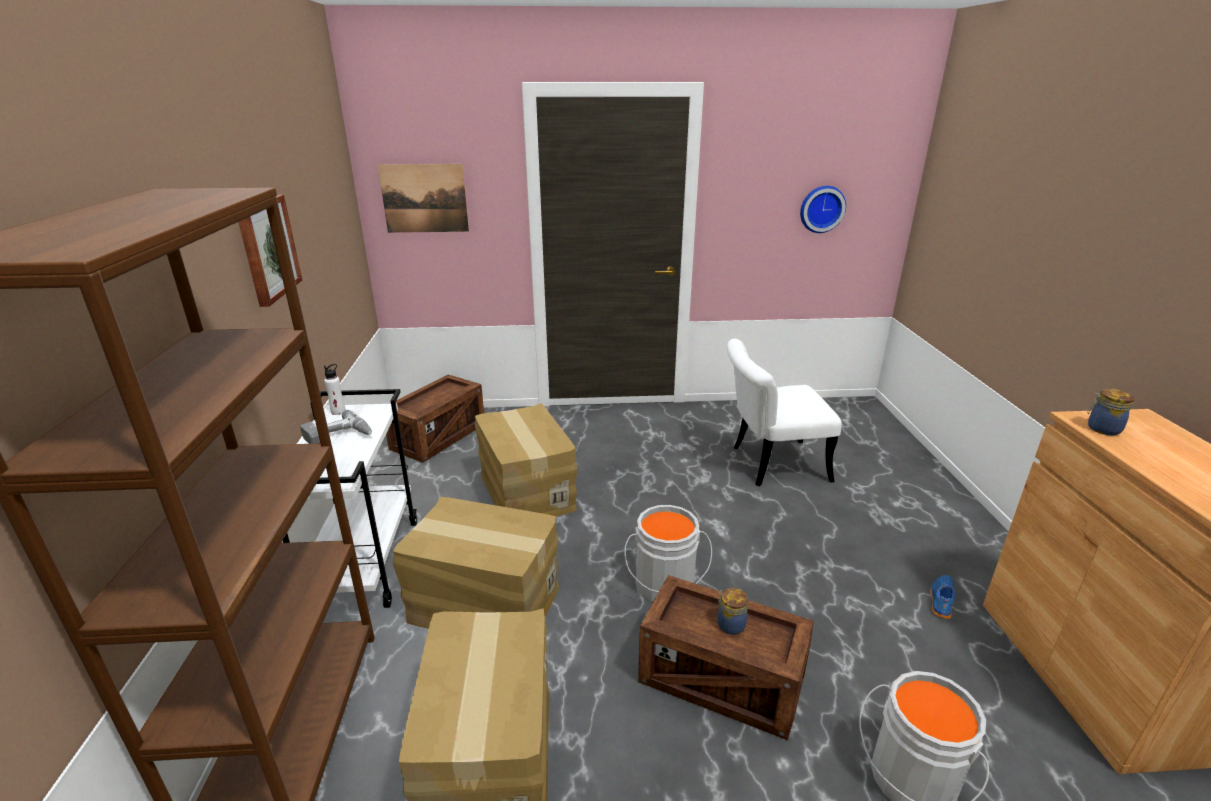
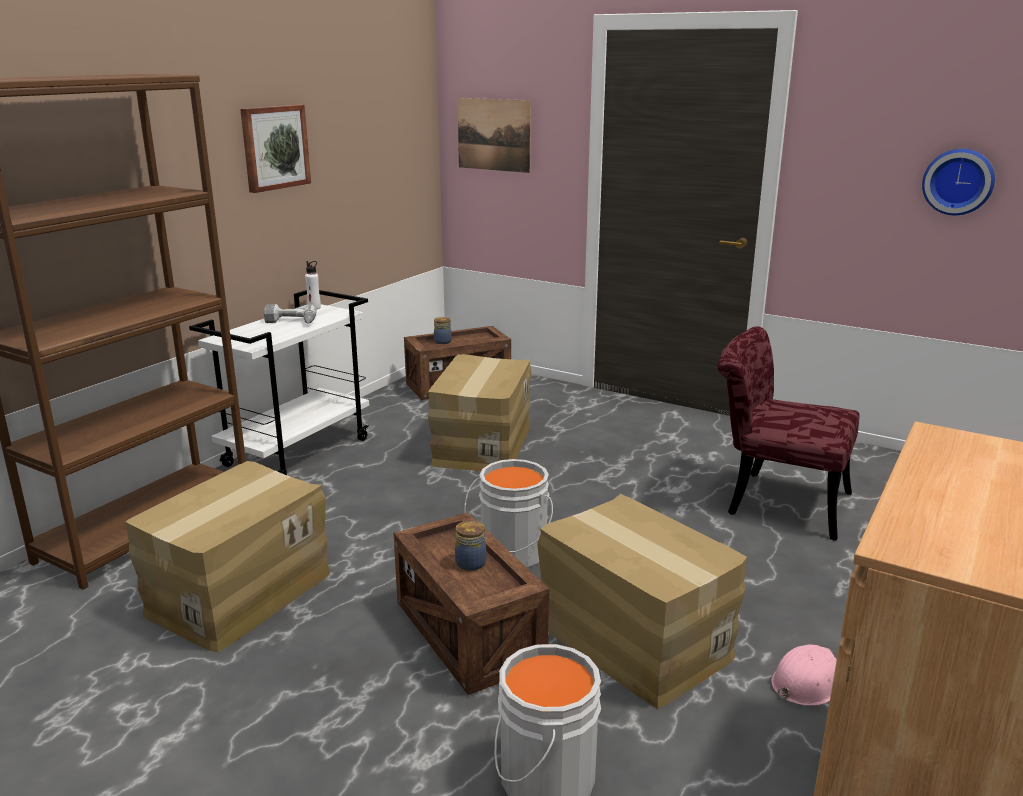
camera: 35 degrees right, 5 degrees down
(484, 604) = (348, 508): cardboard box -> cardboard box (632, 641)
(769, 464) = (775, 501): white chair -> red chair
(940, 600) = (808, 682): blue shoe -> pink hard hat
(1101, 429) = (943, 446): jar -> jar (442, 341)

